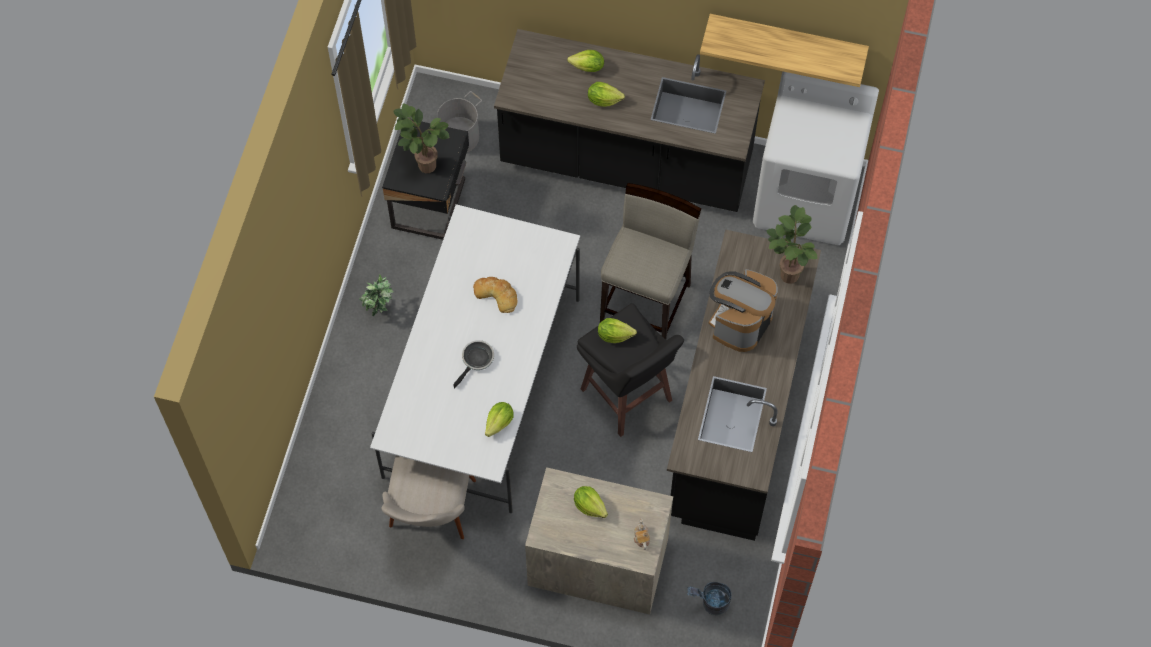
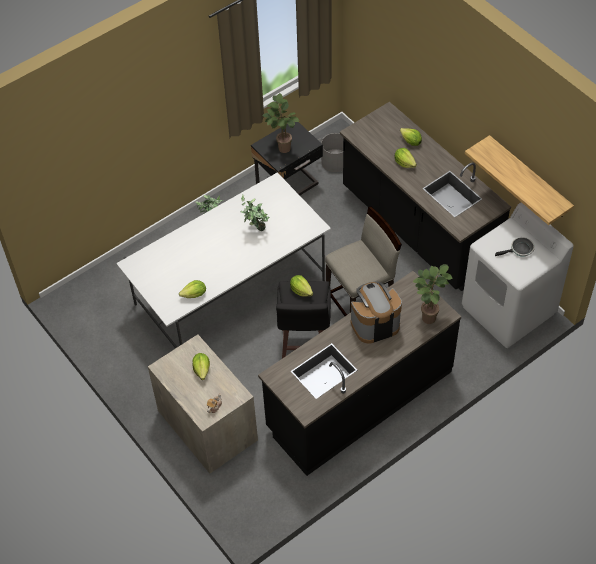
camera: 40 degrees right, 10 degrees down
(429, 518) = (139, 341): beige chair -> none
(476, 360) = (213, 256): frying pan -> frying pan (520, 250)
(497, 294) = (256, 230): bread -> potted plant
(710, 603) = (249, 492): grey bucket -> none

